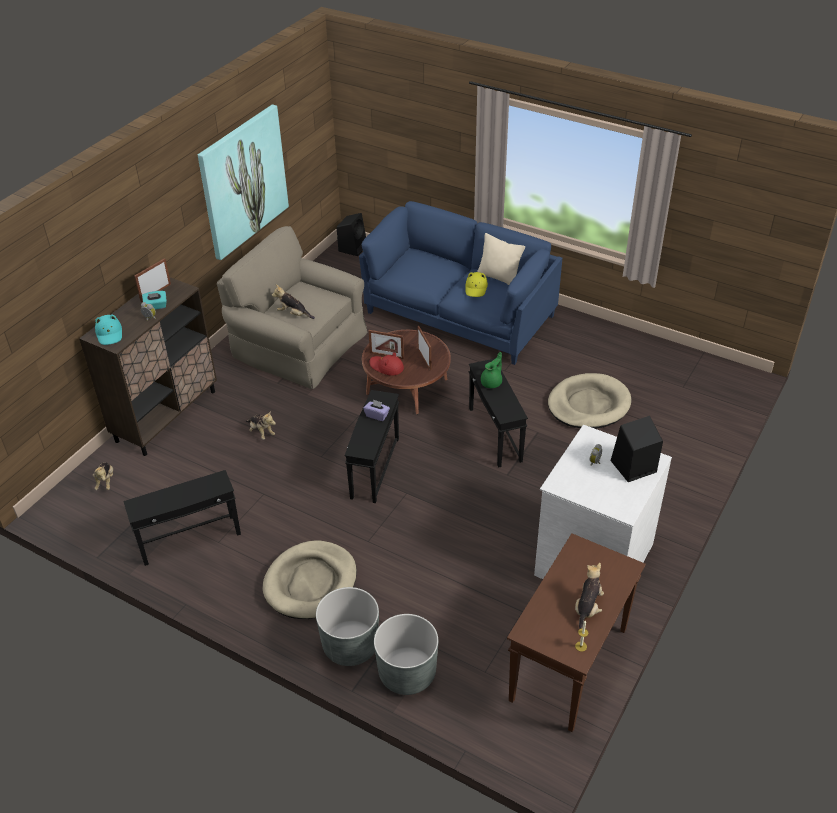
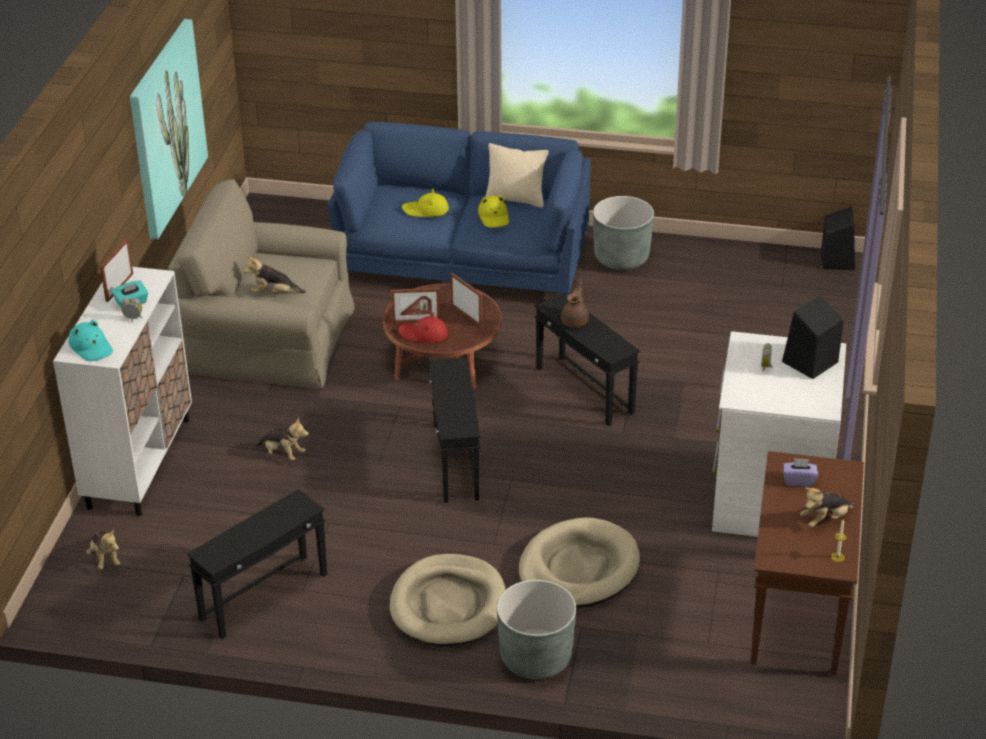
camera: 20 degrees left, 5 degrees down
(166, 415) = (139, 462): brown cabinet -> white cabinet
(353, 247) = (273, 206): black speaker -> black speaker (837, 259)
(377, 415) = (454, 387): purple tissue box -> purple tissue box (799, 480)
(407, 673) = (619, 667): grey planter -> grey planter (621, 257)
(431, 273) = (426, 210): none -> yellow hat
(492, 382) = (575, 320): green teapot -> brown teapot
(587, 608) = (825, 519): plush toy -> plush toy turned 120 degrees counterclockwise
(588, 404) = (680, 333): beige dog bed -> beige dog bed (578, 568)

